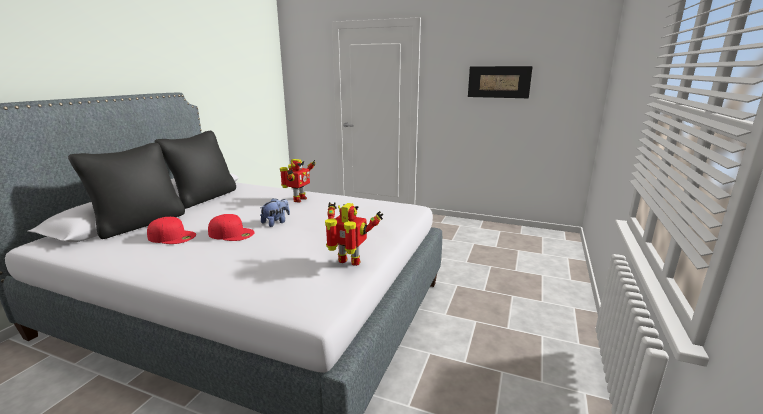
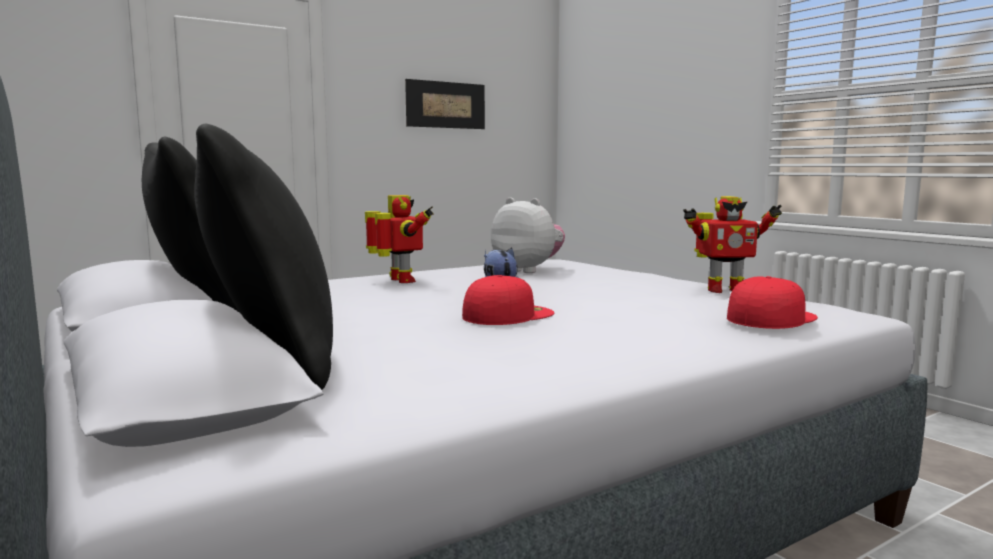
camera: 55 degrees left, 10 degrees down
(172, 236) = (441, 343): red cap -> red cap (770, 317)
(349, 263) = (723, 290): toy robot -> toy robot turned 150 degrees counterclockwise
(362, 211) = (528, 270): none -> plush toy

